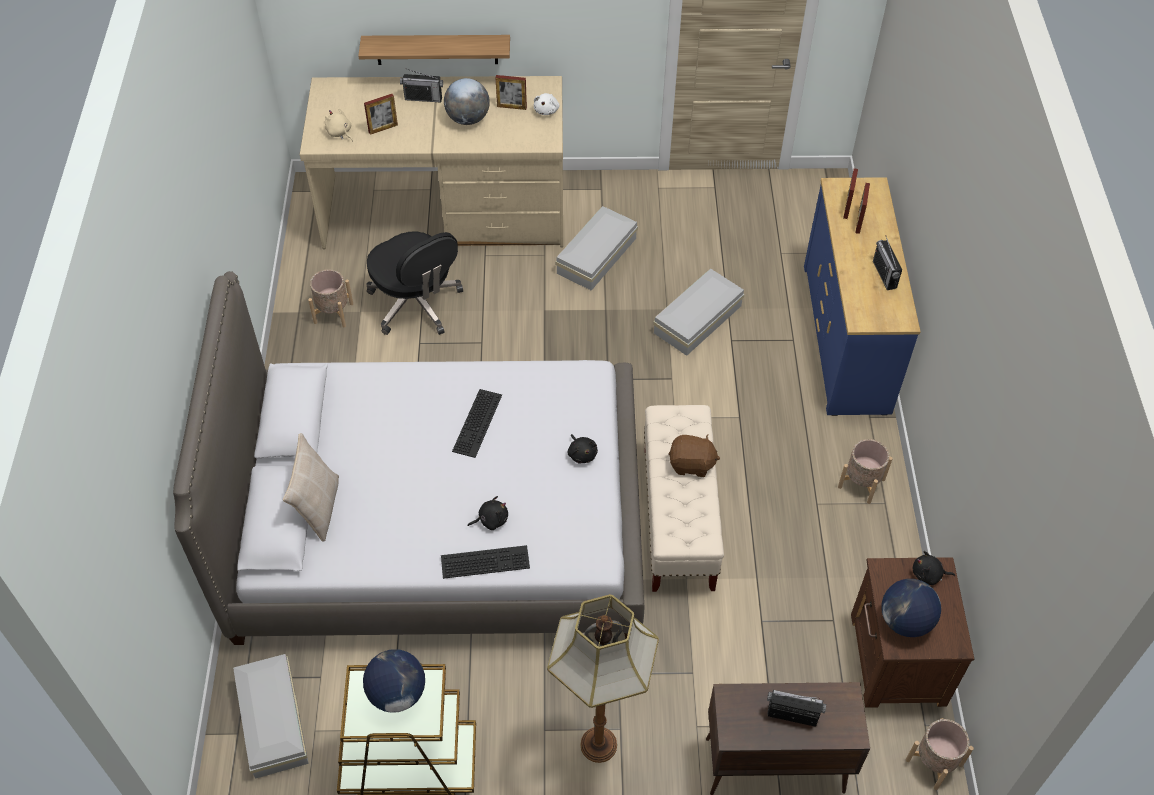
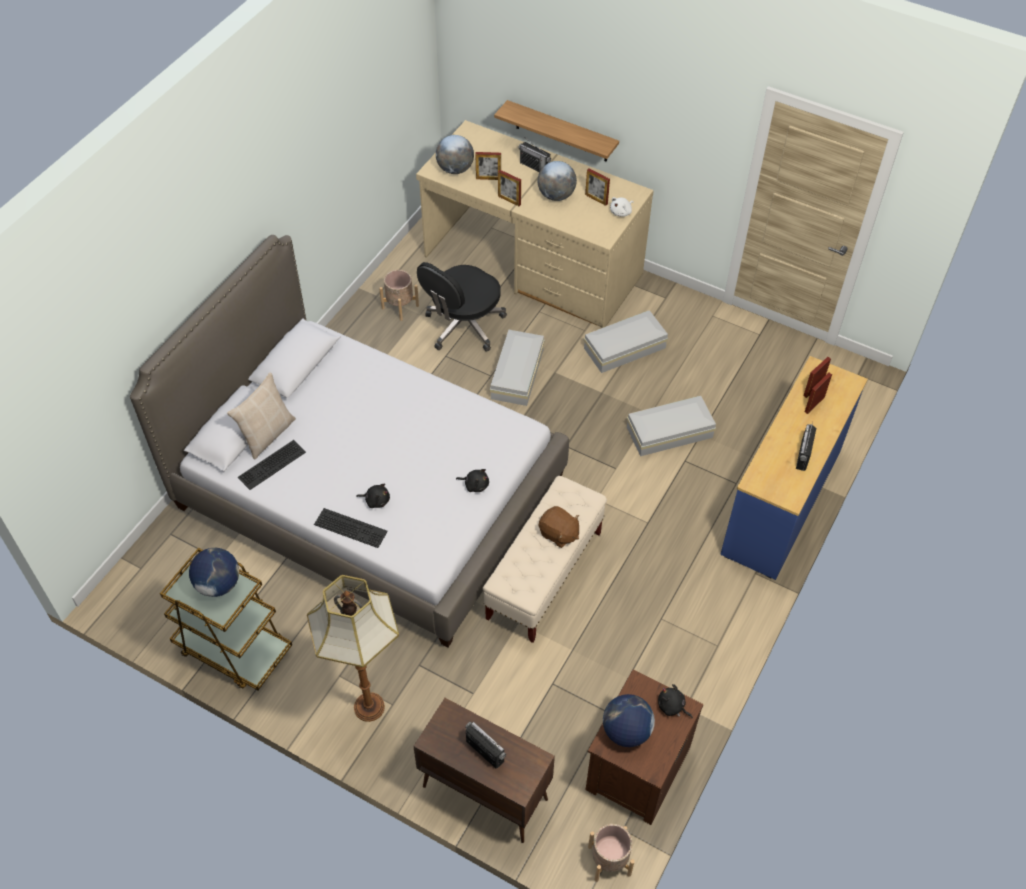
camera: 30 degrees right, 0 degrees up
(272, 723) = (166, 573): white storage box -> white storage box (516, 374)
(340, 133) = (455, 169): beige plush toy -> globe
(416, 304) = (463, 326): black office chair -> black office chair turned 45 degrees clockwise
(422, 143) = (509, 200): none -> picture frame
(478, 424) = (417, 428): keyboard -> keyboard (272, 466)
(582, 454) = (475, 485): black plush toy -> black plush toy turned 75 degrees counterclockwise
(861, 483) = (709, 621): beige planter -> none

